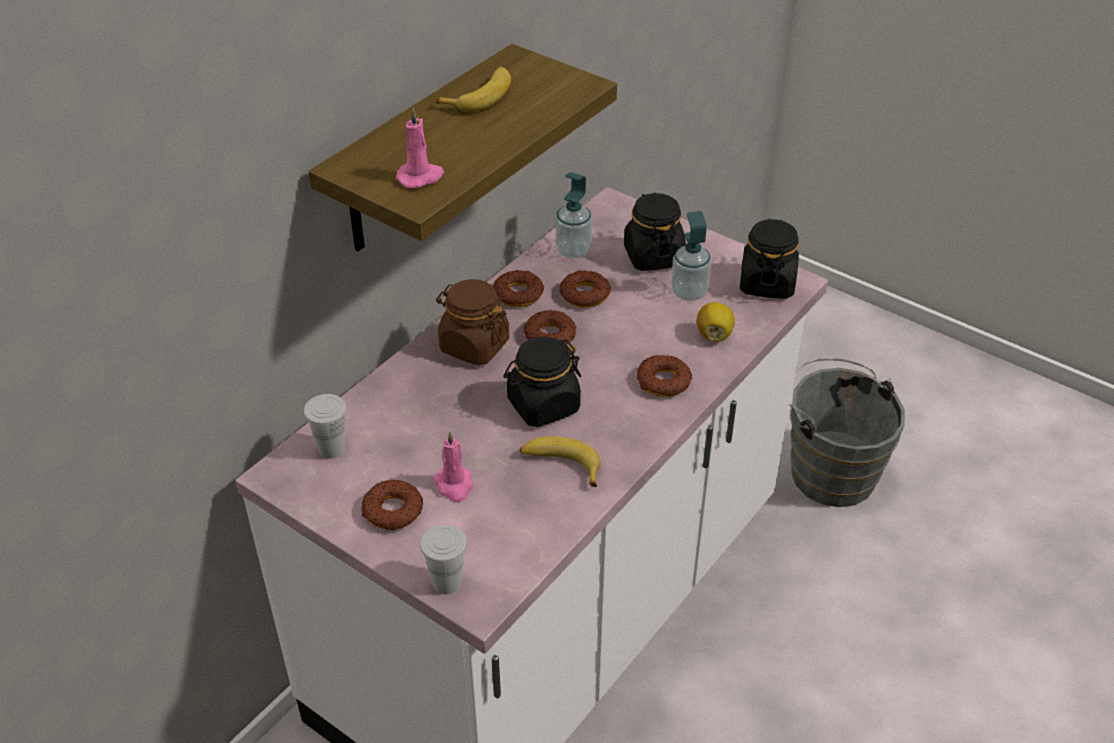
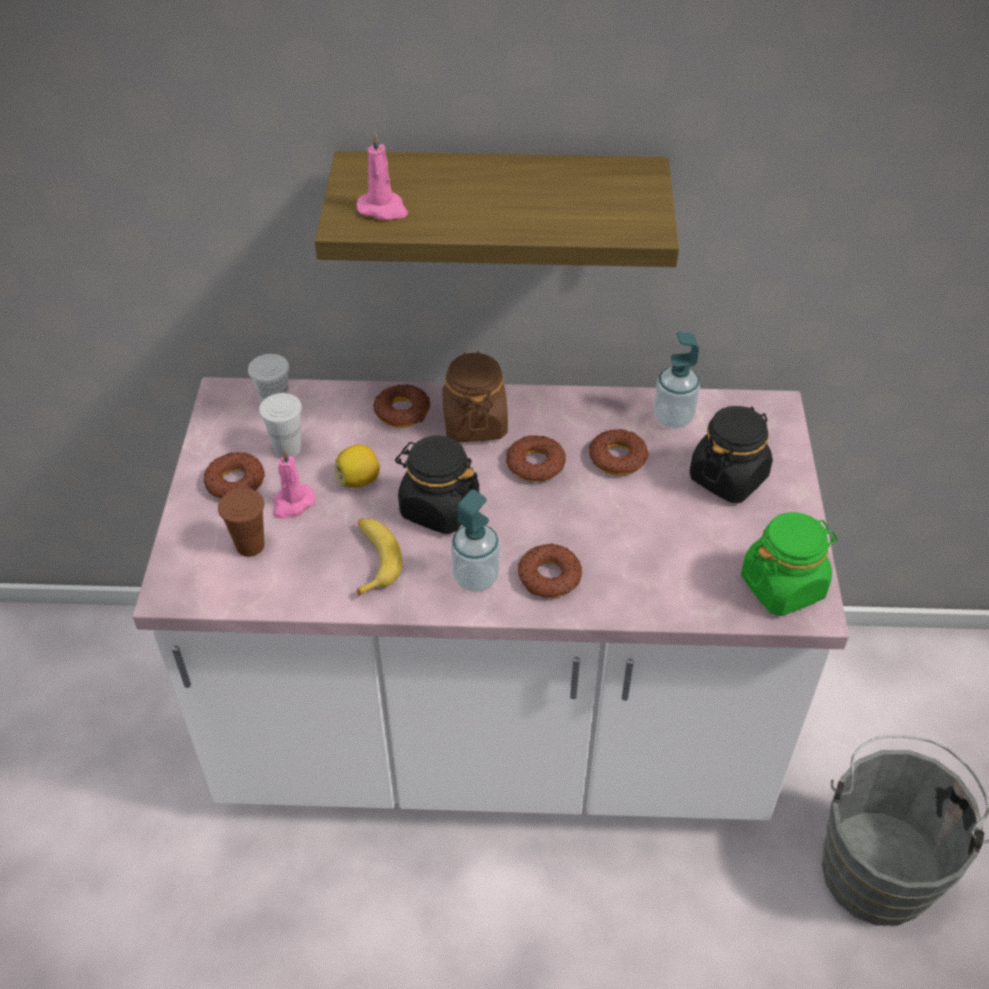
camera: 55 degrees right, 5 degrees up
(447, 583) = (179, 558): white cup -> white cup (287, 449)
(476, 531) = (250, 545): none -> brown cup
(480, 96) = (551, 181): banana -> none
(518, 294) = (572, 414): donut -> donut (402, 411)
(689, 292) = (701, 531): soap dispenser -> soap dispenser (476, 577)
(714, 335) = (656, 582): lemon -> lemon (359, 480)
(766, 283) = (783, 586): black jar -> green jar

